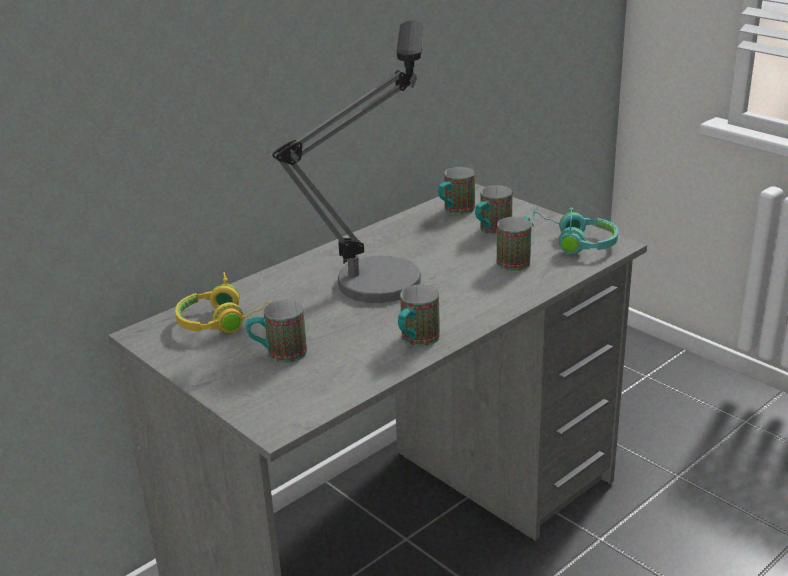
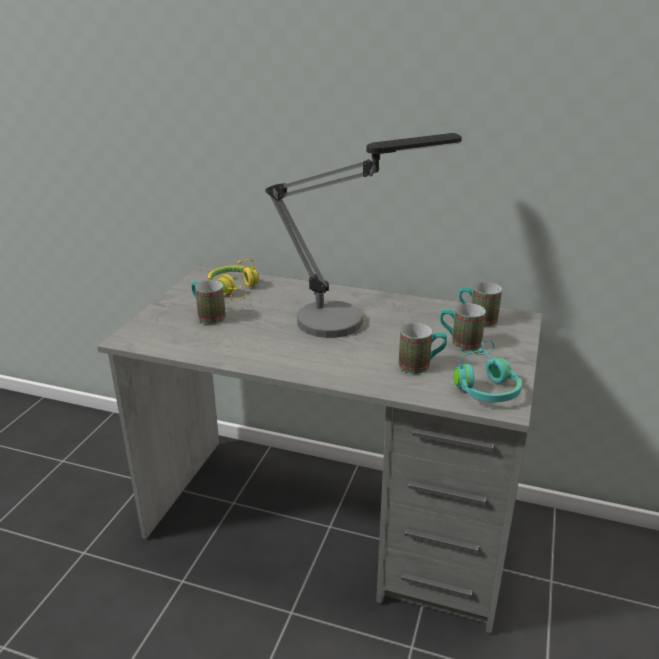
camera: 60 degrees right, 0 degrees up
(416, 341) = (257, 356): mug -> none

